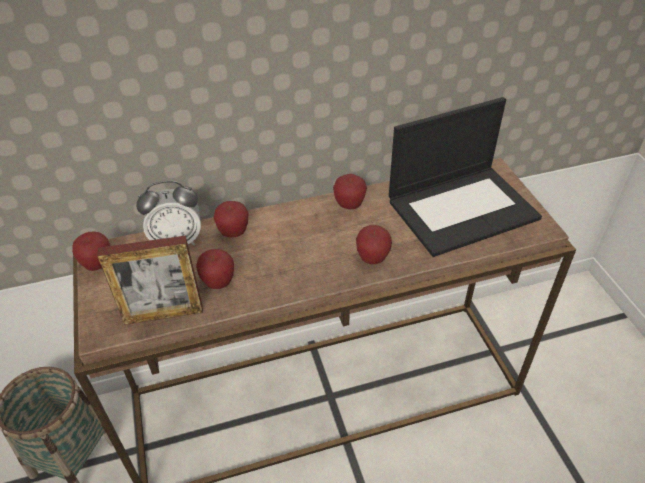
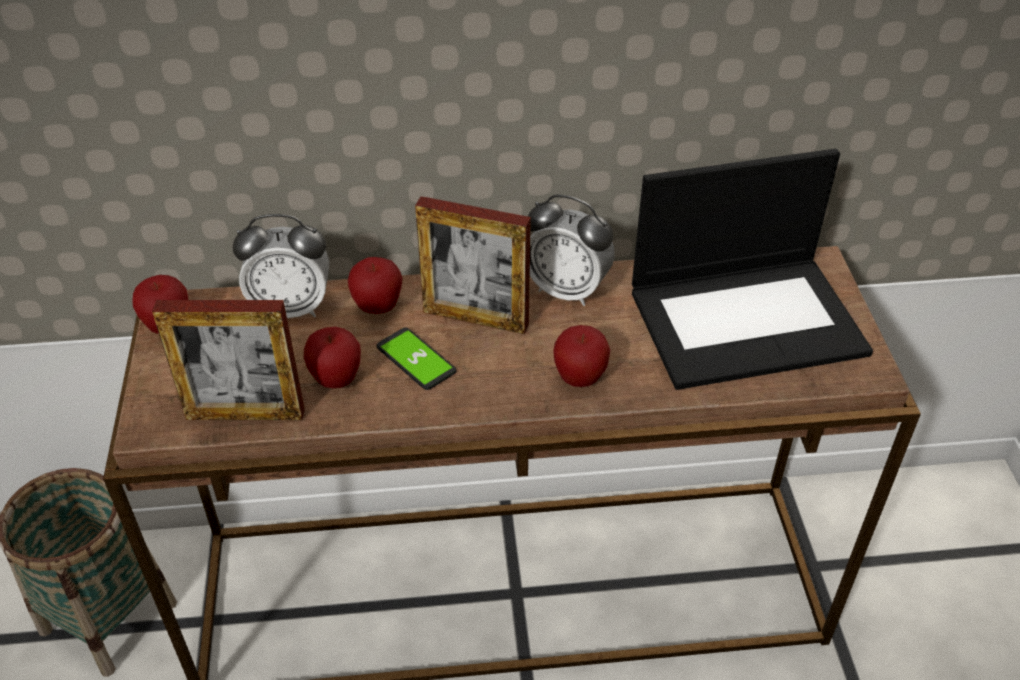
camera: 10 degrees right, 0 degrees up
(266, 262) = (416, 360): none -> phone
(297, 231) = (475, 318): none -> picture frame
(349, 205) = (567, 290): apple -> alarm clock

